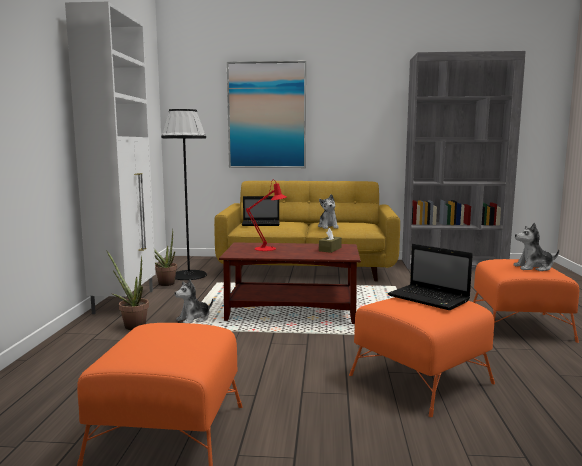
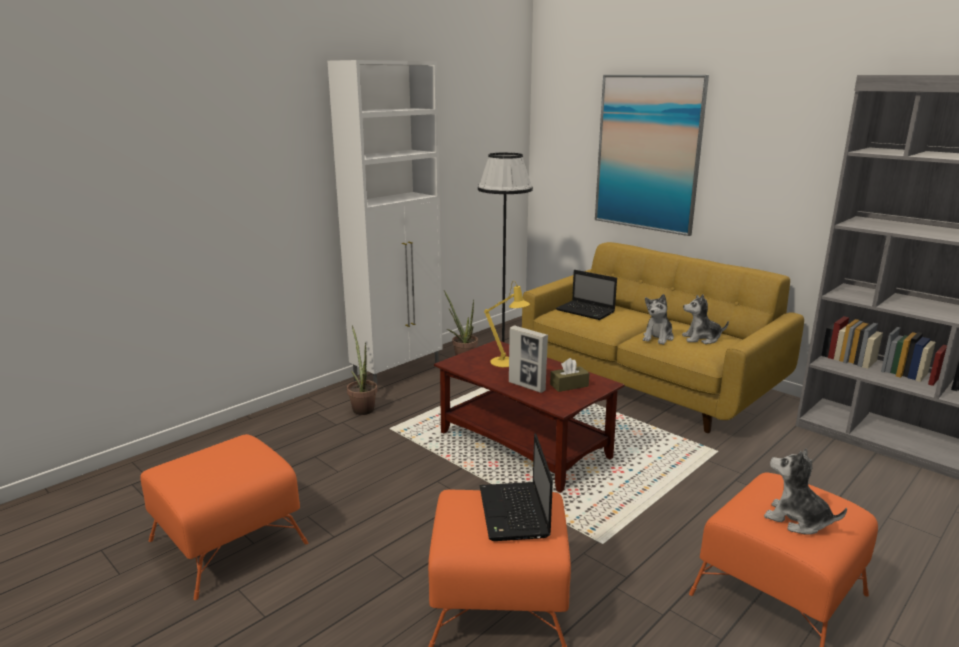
camera: 40 degrees right, 10 degrees up
(194, 319) = (420, 419): plush toy -> plush toy (701, 339)
(268, 248) = (507, 363): red table lamp -> yellow table lamp
(307, 254) = (527, 386): none -> picture frame

